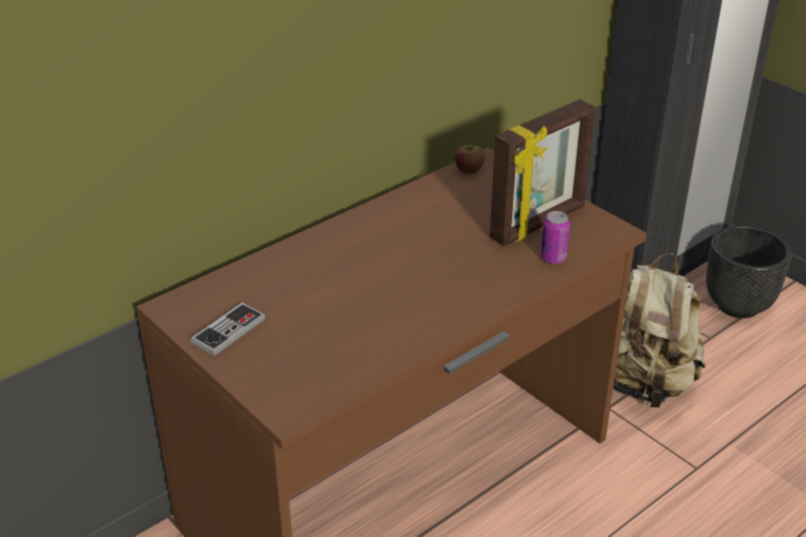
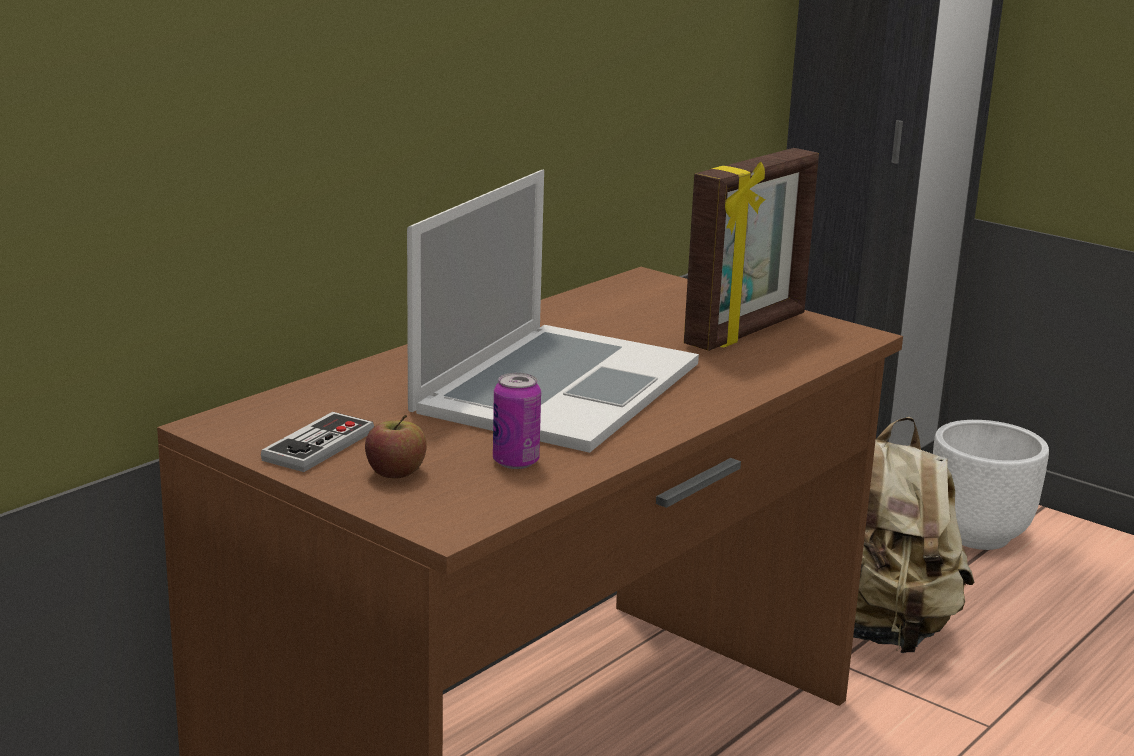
camera: 10 degrees left, 15 degrees down
(392, 278) = (556, 386): none -> laptop
(469, 170) = (624, 286): apple -> apple (396, 472)
(553, 258) = (784, 361): can -> can (515, 461)
(739, 305) = (979, 536): black planter -> white planter

